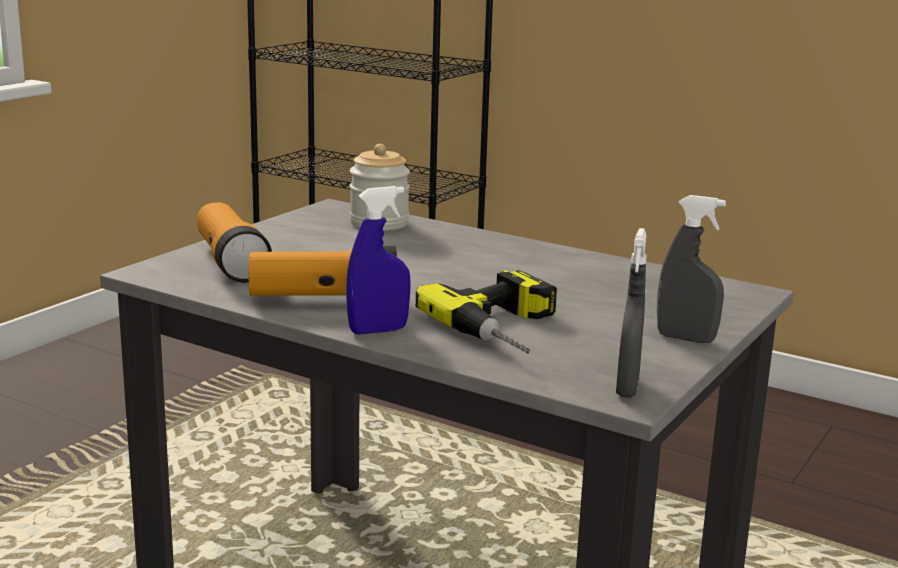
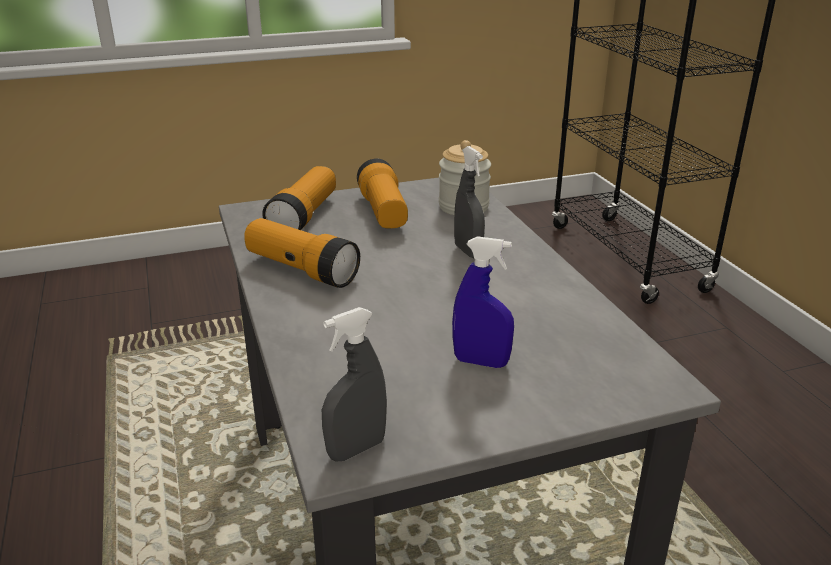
camera: 40 degrees right, 10 degrees up
(309, 242) = (383, 212): none -> flashlight
(378, 330) = (286, 311): blue spray bottle -> blue spray bottle (481, 362)
(509, 329) = (376, 346): power drill -> none
(685, 338) = (503, 416): grey spray bottle -> grey spray bottle (468, 251)

